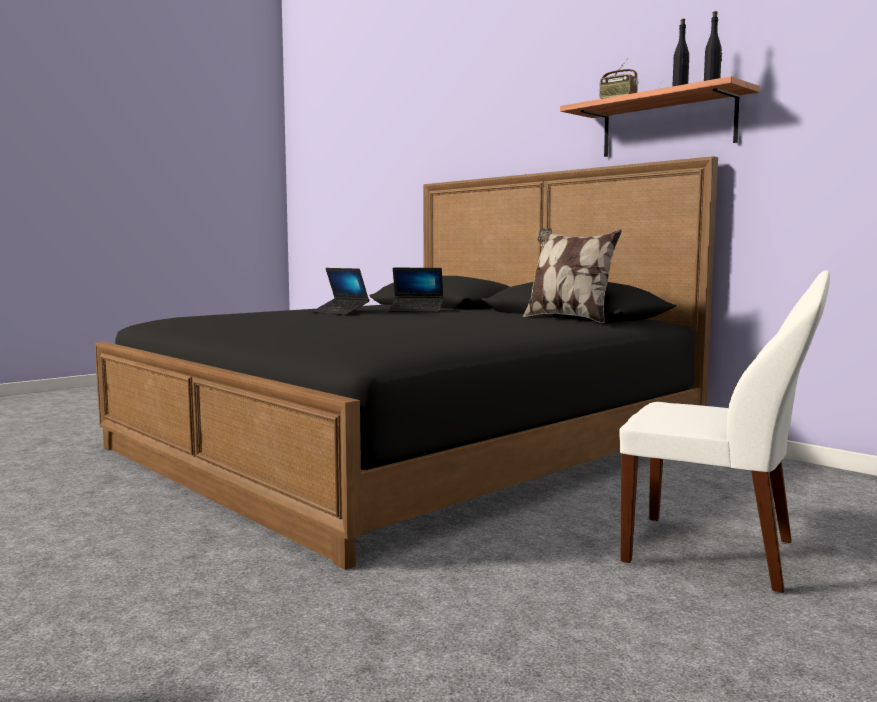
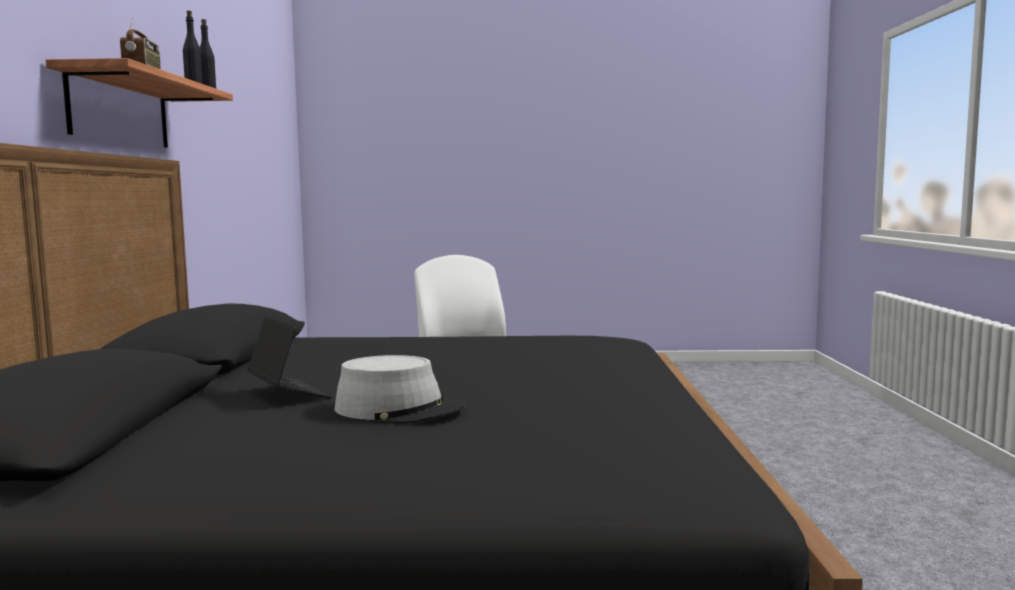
camera: 135 degrees left, 0 degrees up
(340, 312) = (399, 409): laptop -> grey hat
(568, 319) = (291, 344): pillow -> none

